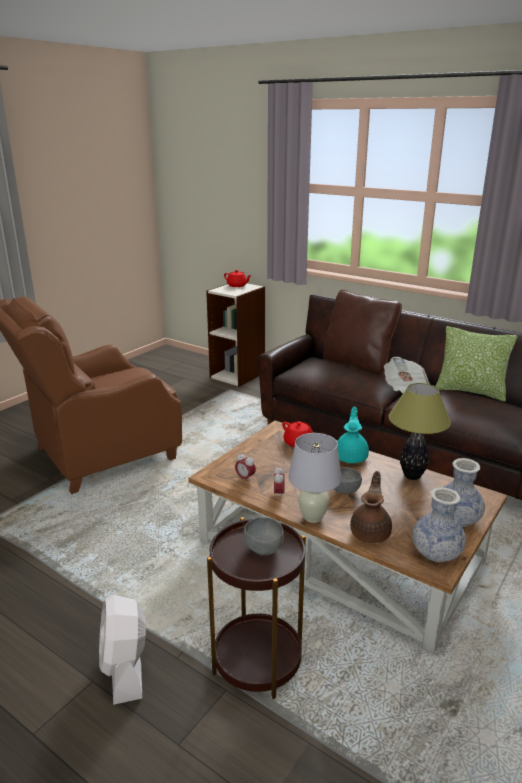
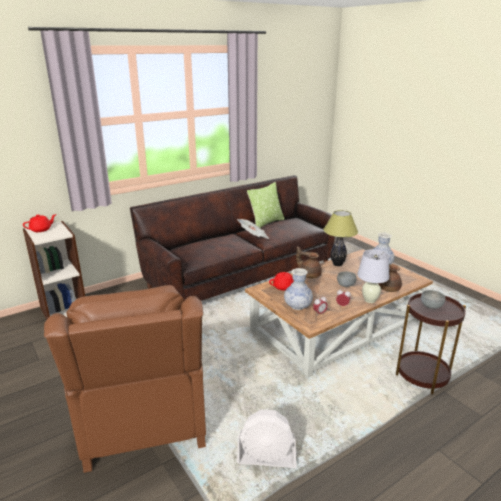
camera: 70 degrees left, 0 degrees up
(125, 668) = (427, 432): white fan -> white fan (267, 458)
(351, 456) = (309, 274): turquoise teapot -> brown teapot
(358, 364) = (200, 239): brown pillow -> none
(436, 553) = (407, 277): vase -> vase (297, 305)

